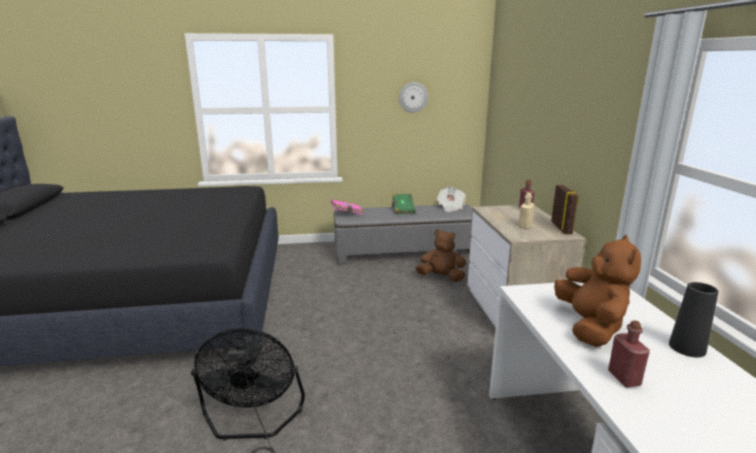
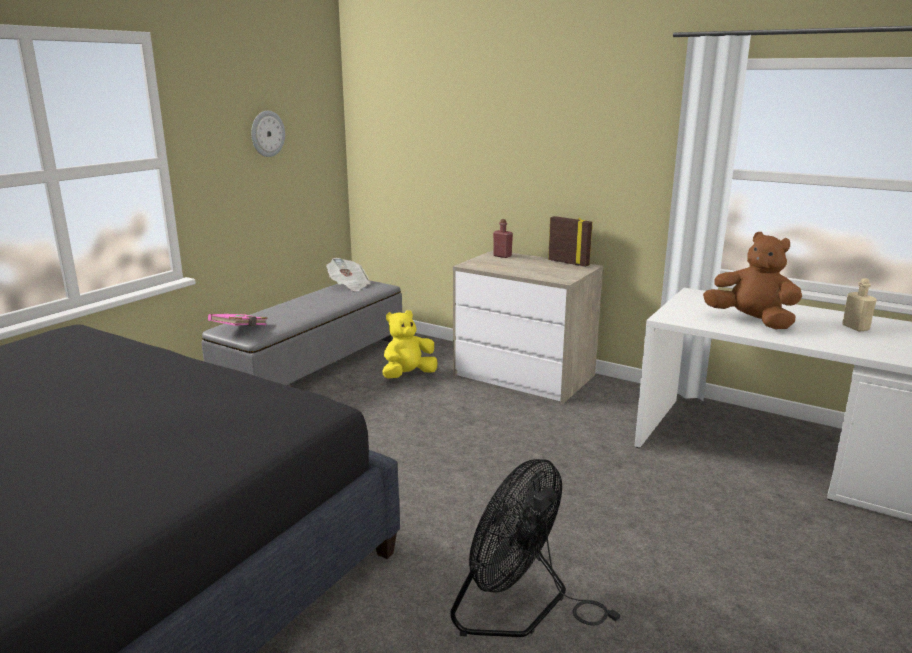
camera: 50 degrees left, 0 degrees up
(402, 210) = (301, 304): green book -> none
(441, 277) = (408, 375): brown plush toy -> yellow plush toy
(525, 226) = (541, 269): beige bottle -> beige bottle (855, 327)
(624, 378) = (829, 339): red bottle -> none
(687, 348) = (805, 311): black vase -> none

